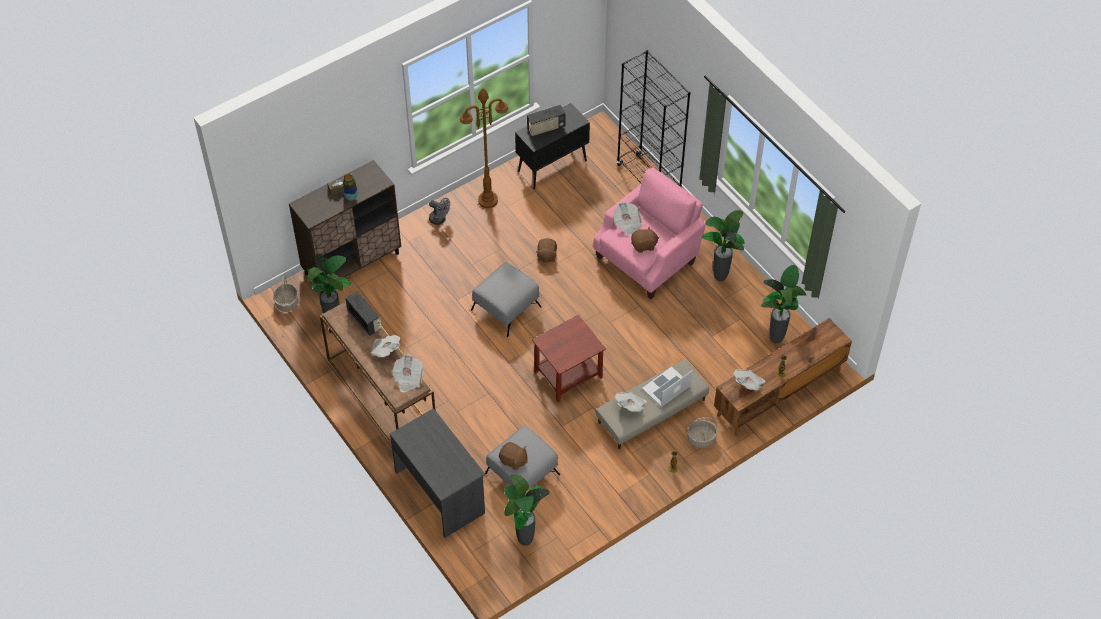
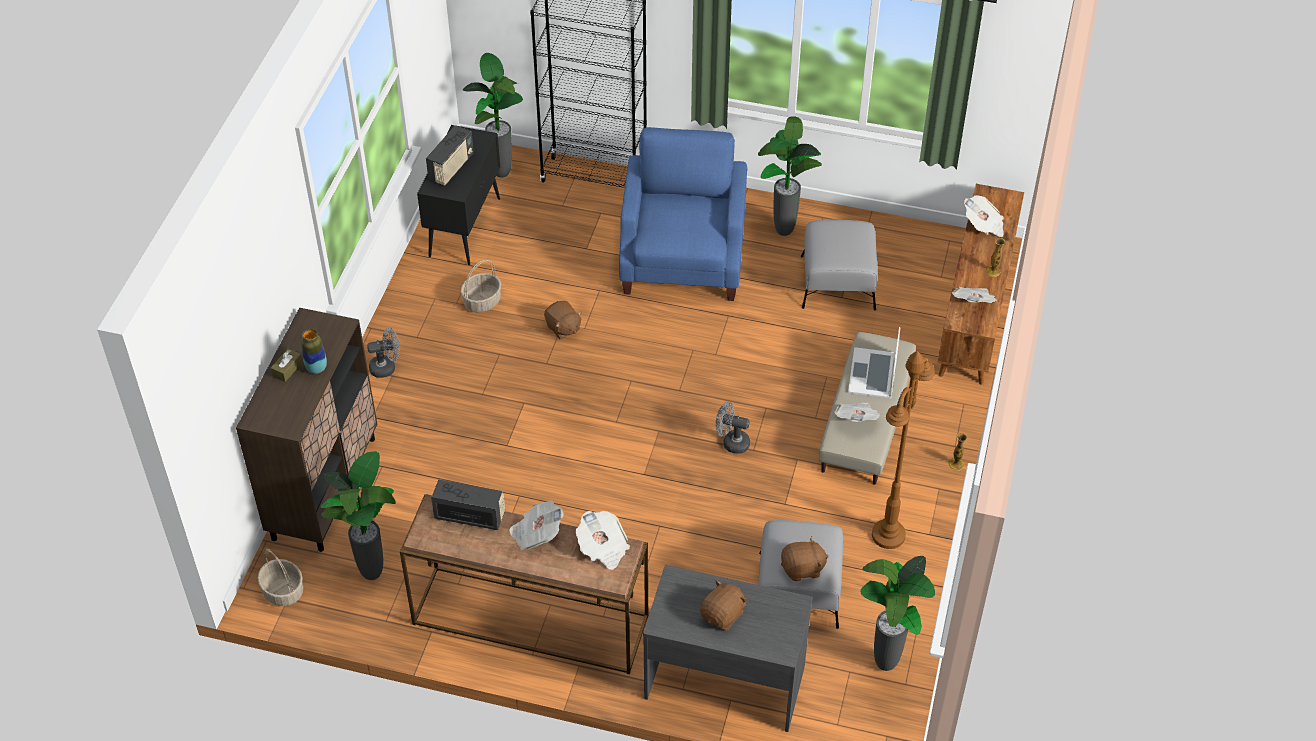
camera: 40 degrees left, 5 degrees down
(487, 200) = (425, 310): brown floor lamp -> brown floor lamp (888, 535)
(506, 308) = (577, 415): grey ottoman -> grey ottoman (838, 282)
(568, 375) = (731, 442): brown side table -> grey fan
(627, 224) = (655, 218): newspaper -> newspaper (983, 225)
(644, 245) = (699, 230): brown plush toy -> brown plush toy (723, 614)
(647, 258) = (683, 260): pink armchair -> blue armchair
(701, 438) = (950, 411): basket -> basket (482, 301)
(777, 339) = (912, 256): potted plant -> potted plant (502, 172)

